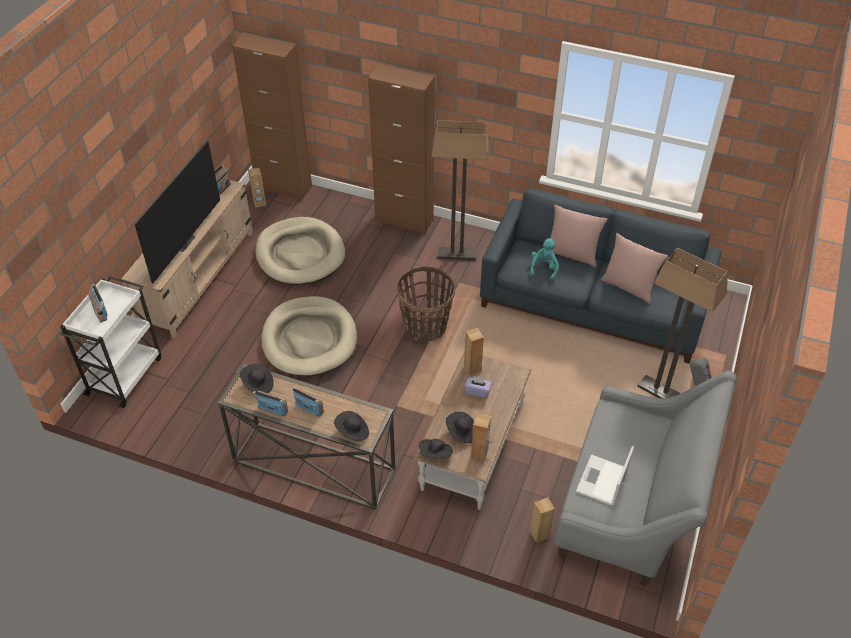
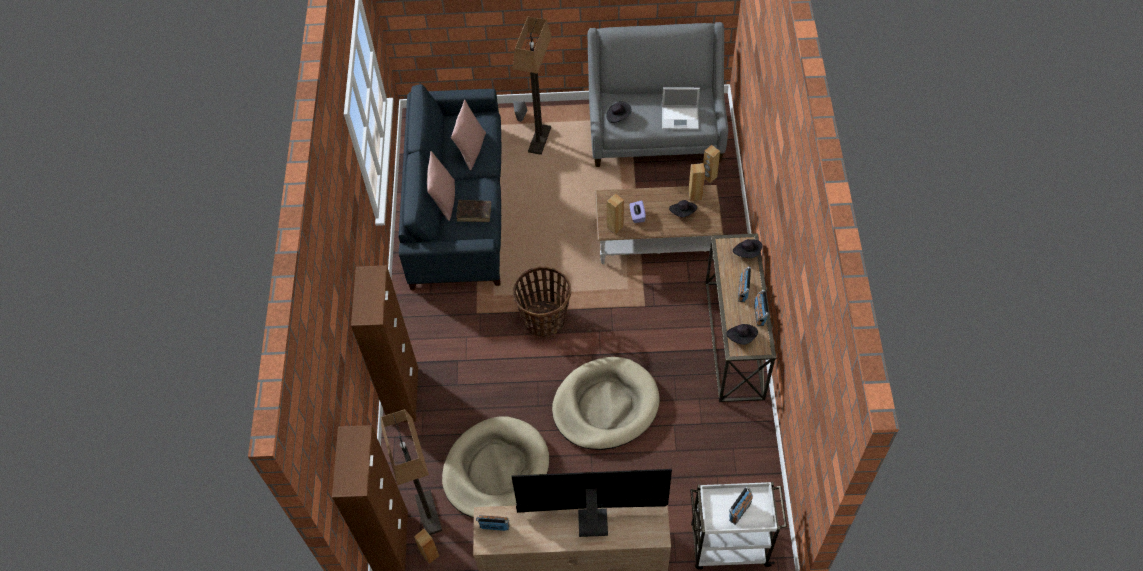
camera: 110 degrees left, 10 degrees up
(436, 454) = (711, 221): black hat -> black hat (618, 116)
(456, 255) = (438, 329): floor lamp -> floor lamp (429, 513)
(544, 268) = (474, 213): turquoise plush toy -> brown book

